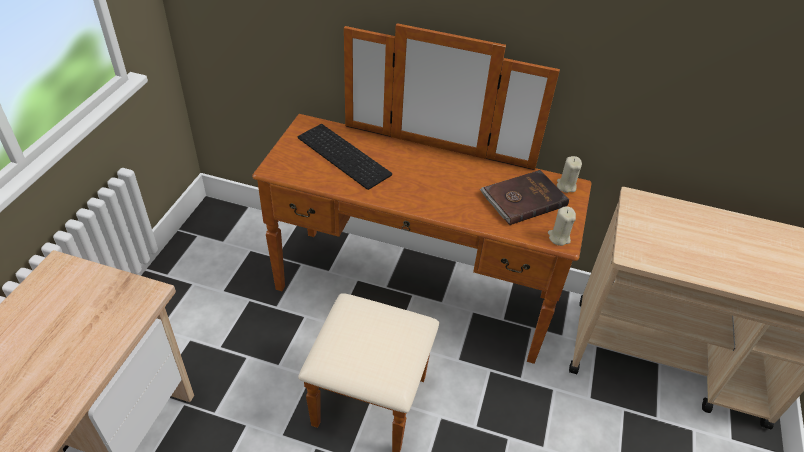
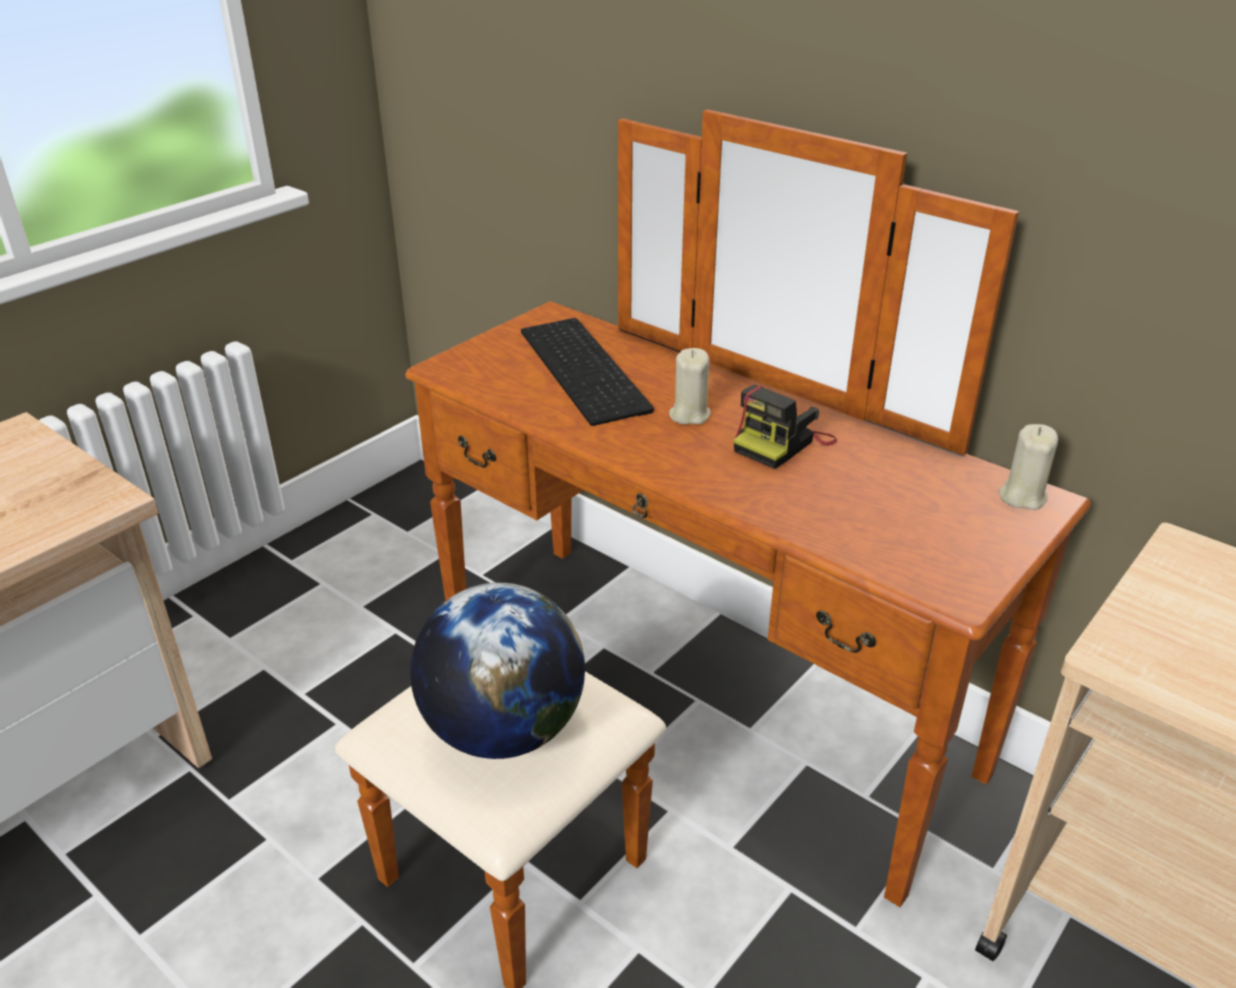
camera: 25 degrees right, 10 degrees down
(377, 347) = (503, 731): none -> globe
(458, 180) = (782, 443): none -> camera
(523, 199) = (905, 500): brown book -> none
(558, 237) = (950, 584): beige candle -> beige candle (689, 414)

